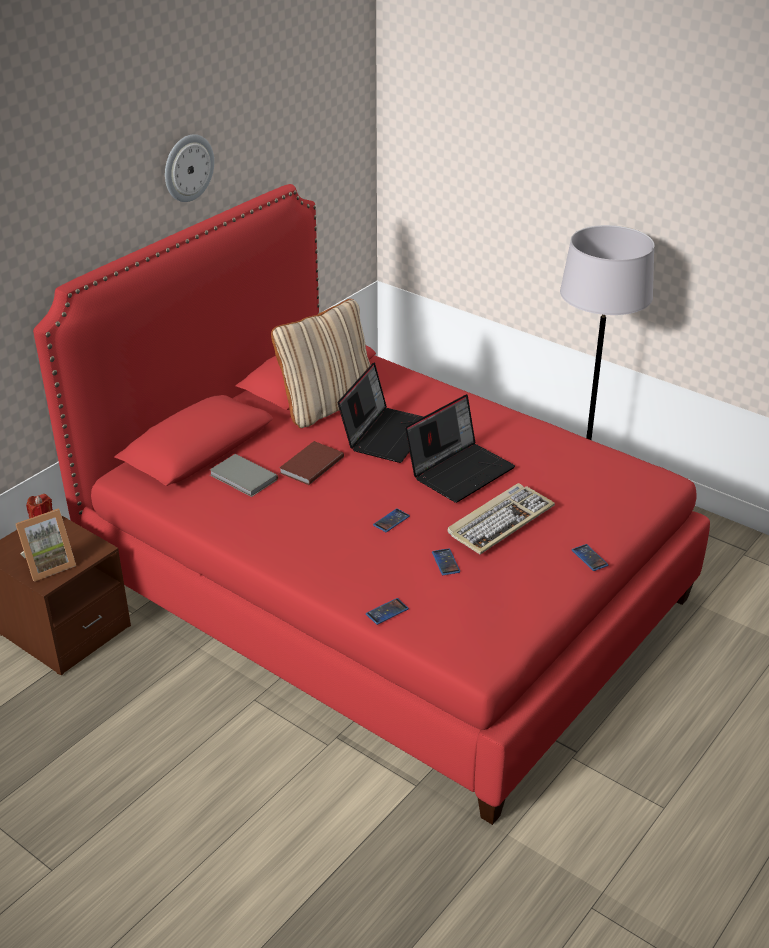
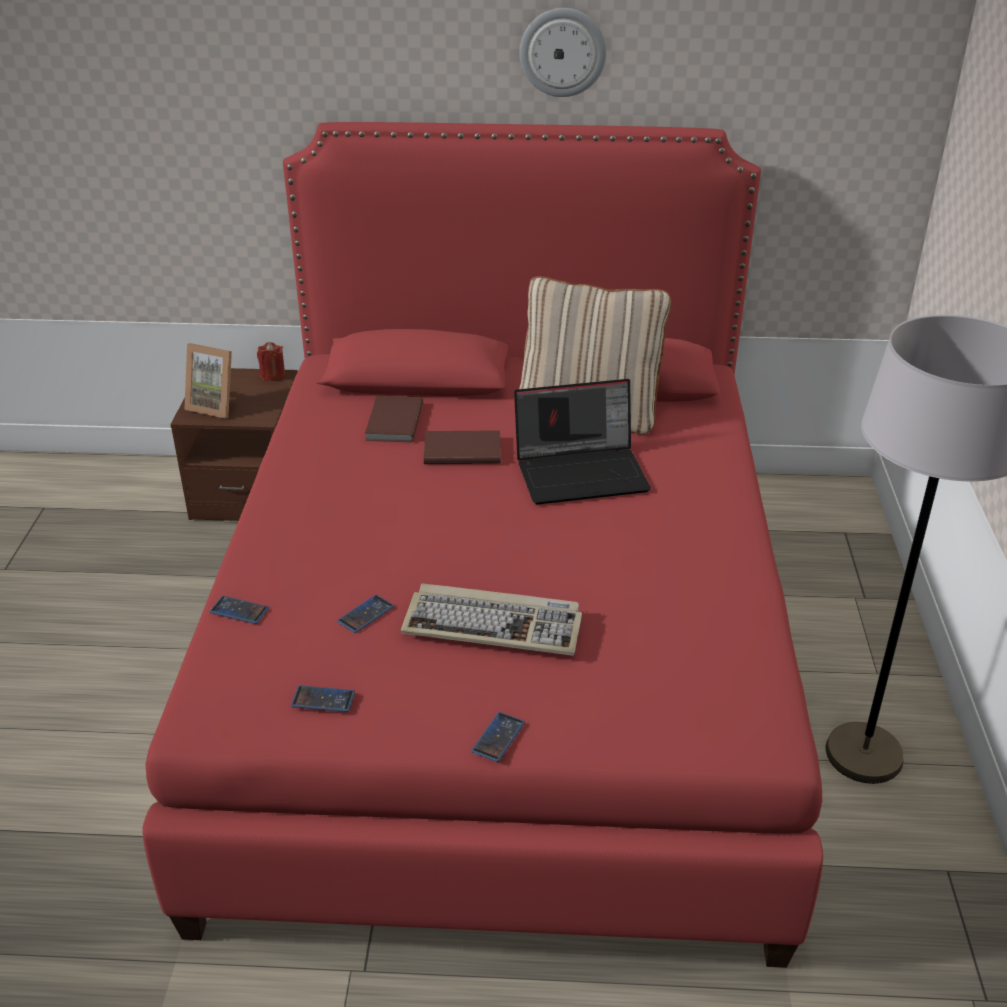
camera: 55 degrees right, 0 degrees up
(243, 478) = (392, 422): grey book -> brown book
(391, 521) = (412, 544): phone -> phone (323, 699)
(460, 470) = (571, 552): laptop -> none

